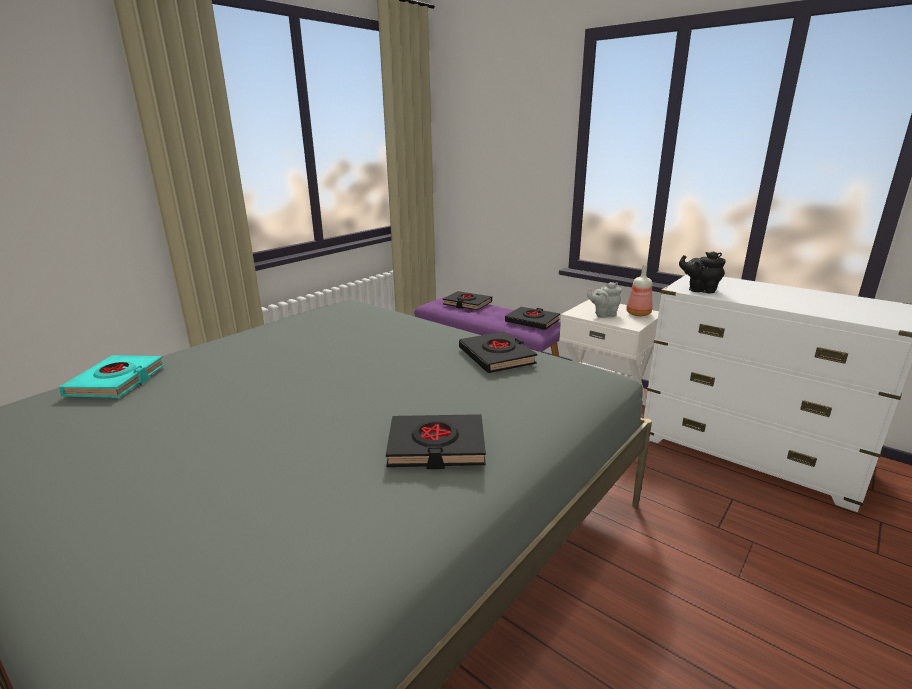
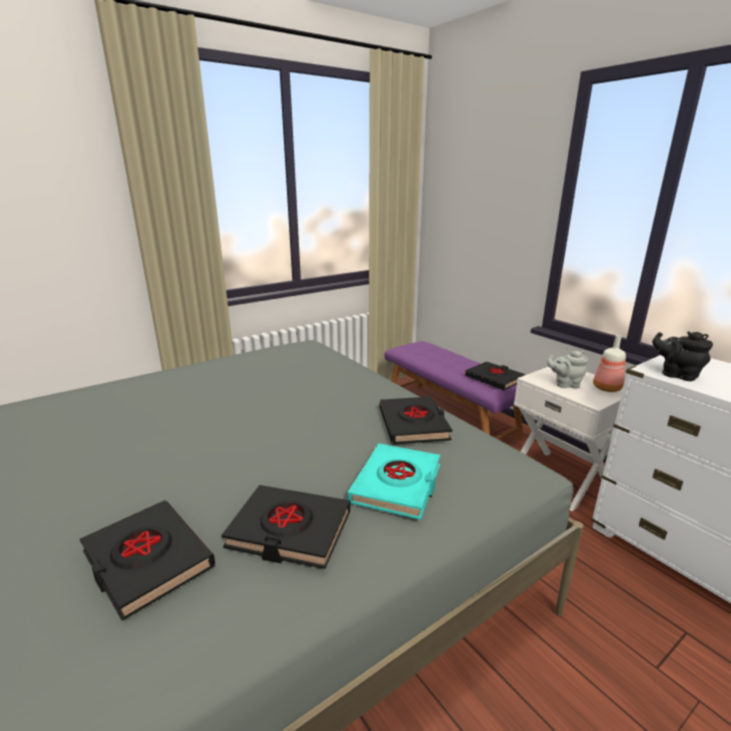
camera: 15 degrees right, 0 degrees up
(117, 381) = (66, 401): turquoise book -> turquoise book (397, 485)
(467, 304) = (435, 352): black book -> black book (147, 561)

